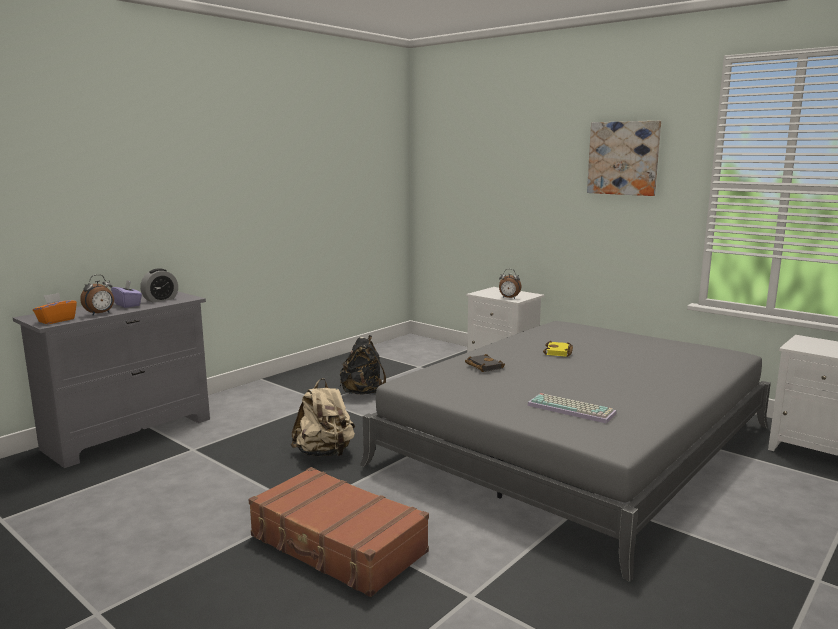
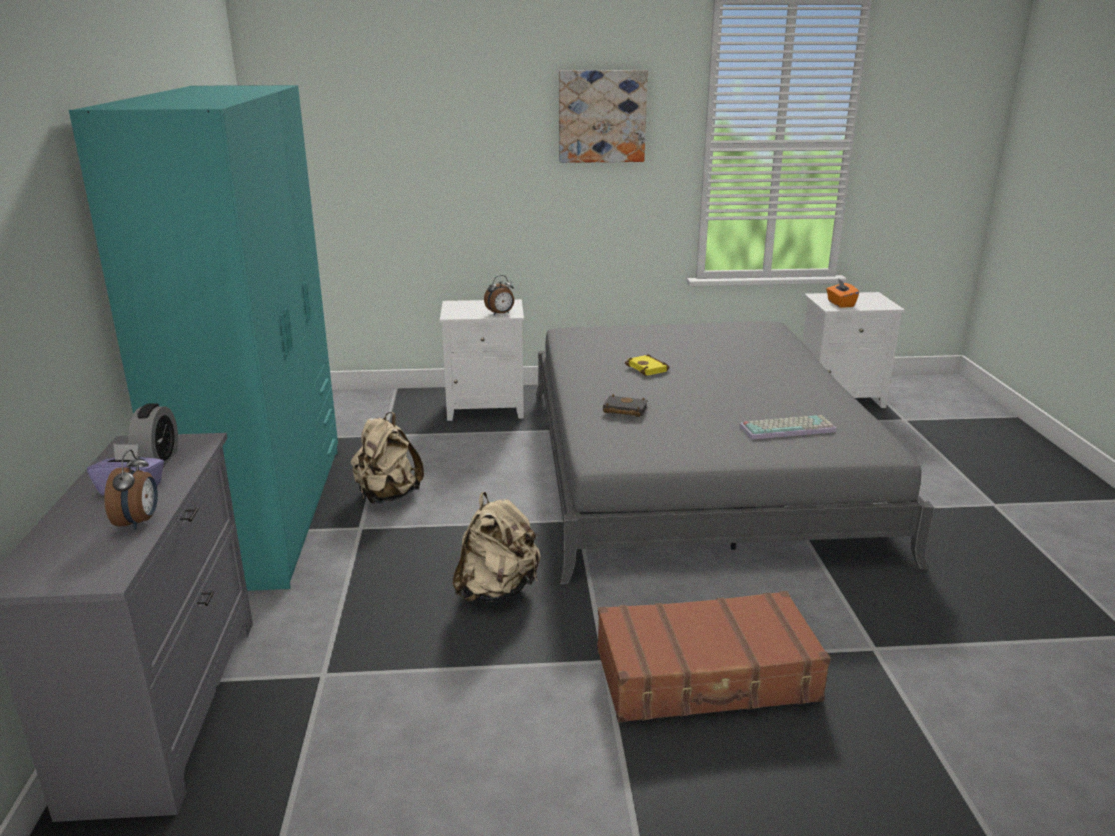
camera: 45 degrees left, 10 degrees up
(56, 320) = (98, 566): orange tissue box -> orange tissue box (840, 304)
(300, 381) = (268, 513): none -> turquoise wardrobe
(363, 393) = (387, 496): black backpack -> beige backpack

